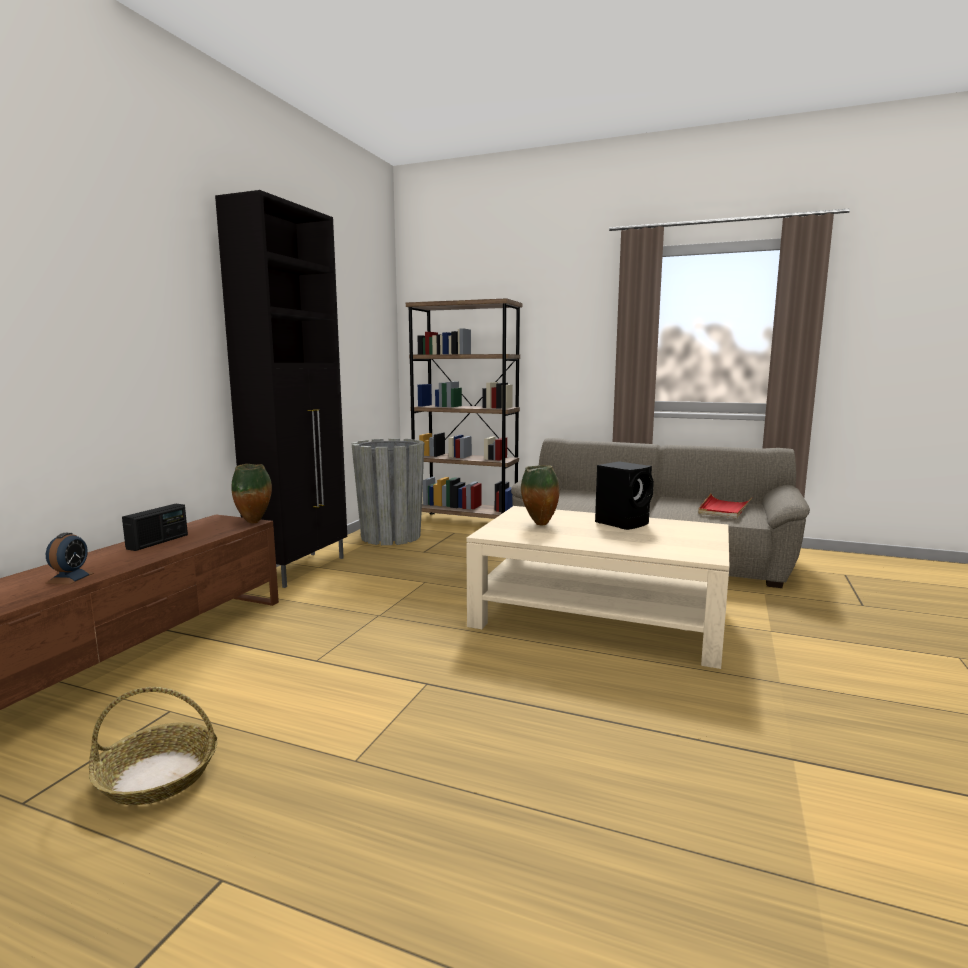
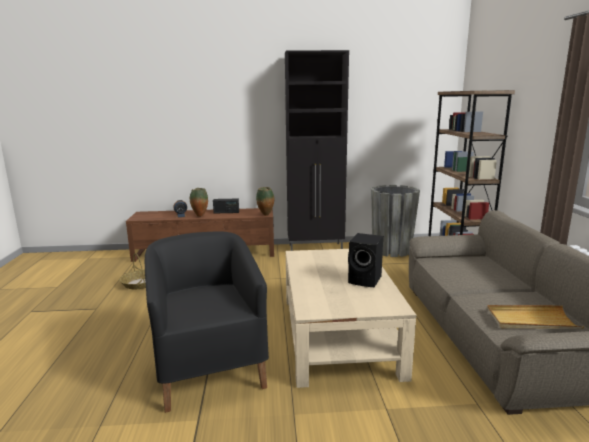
camera: 65 degrees right, 5 degrees up
(539, 524) = (331, 260): vase -> vase (199, 216)
(651, 728) = (209, 369): none -> black armchair
(724, 509) = (531, 320): red tray -> beige tray

